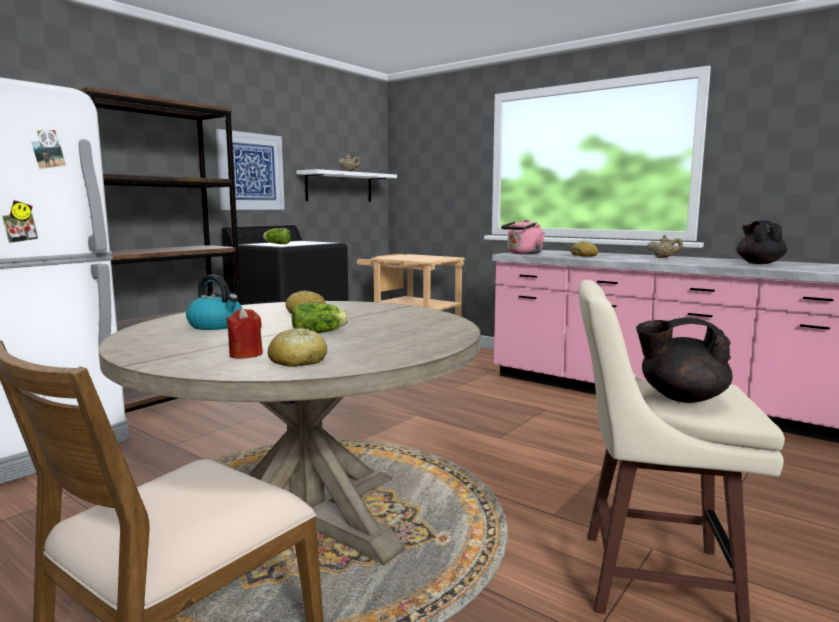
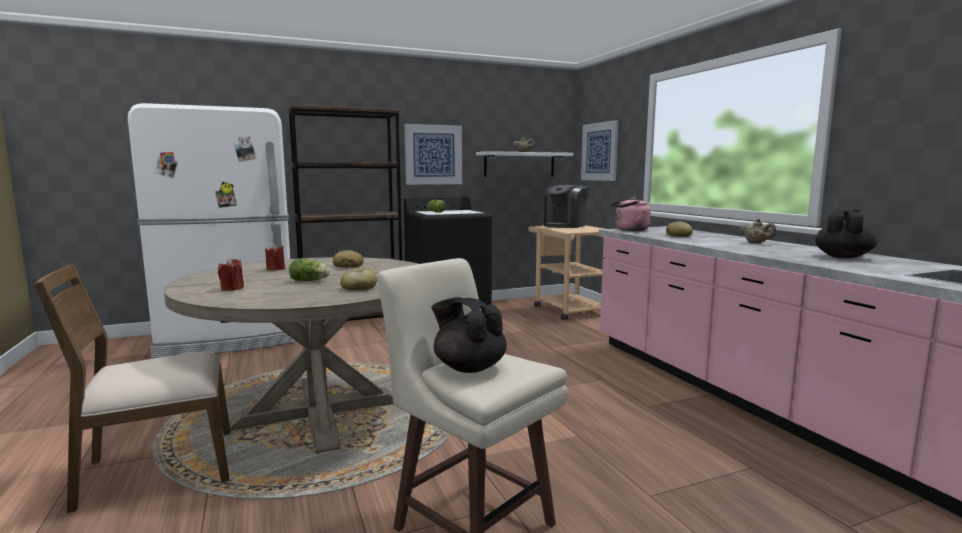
camera: 30 degrees right, 0 degrees up
(216, 325) = (275, 269): kettle -> red candle
(298, 361) = (241, 296): bread -> bread (359, 288)
(404, 255) = (565, 225): none -> coffee machine
(426, 174) = (599, 151): none -> picture

